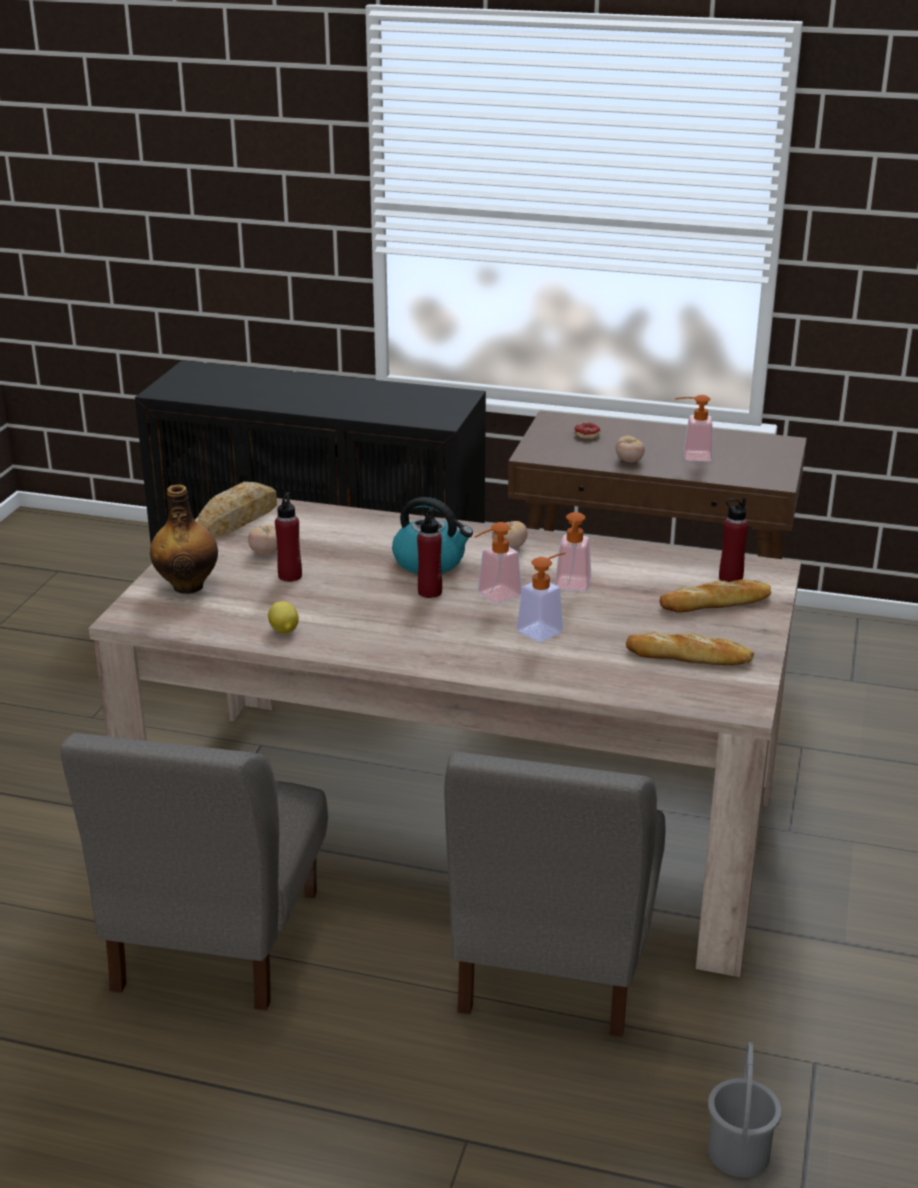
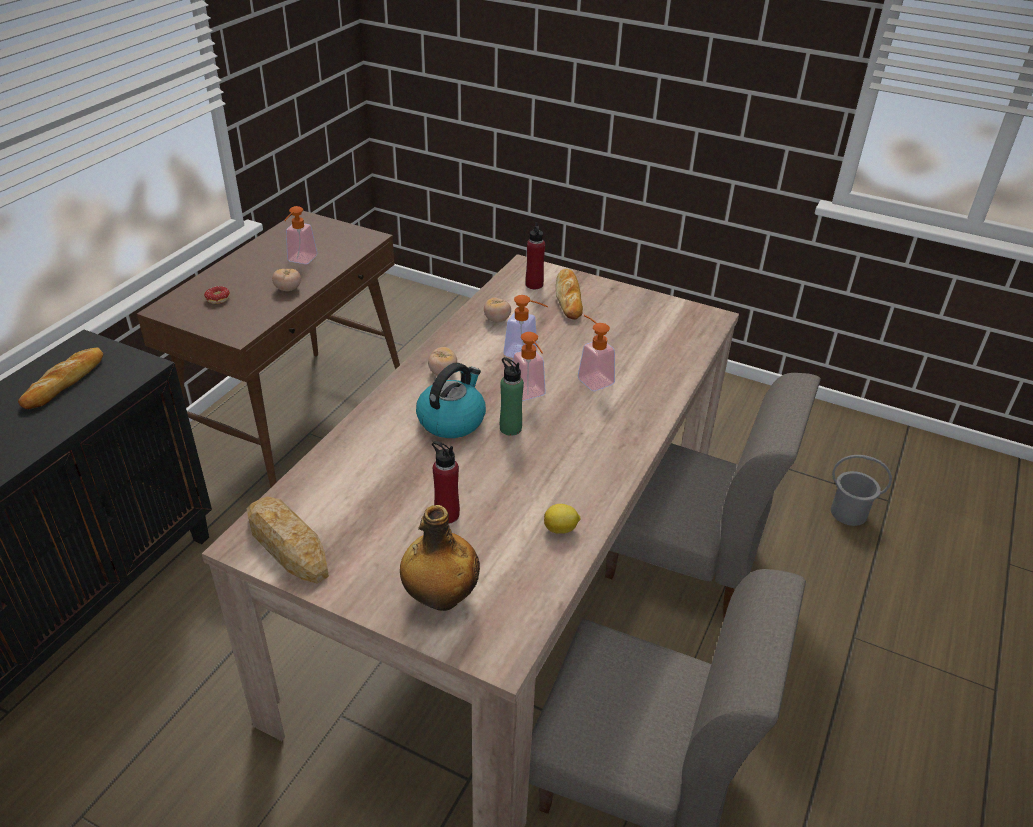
camera: 80 degrees left, 10 degrees up
(266, 552) = (385, 528): tomato -> tomato (497, 320)
(430, 592) = (510, 428): red bottle -> green bottle
(689, 656) = (644, 324): bread -> bread (65, 382)

